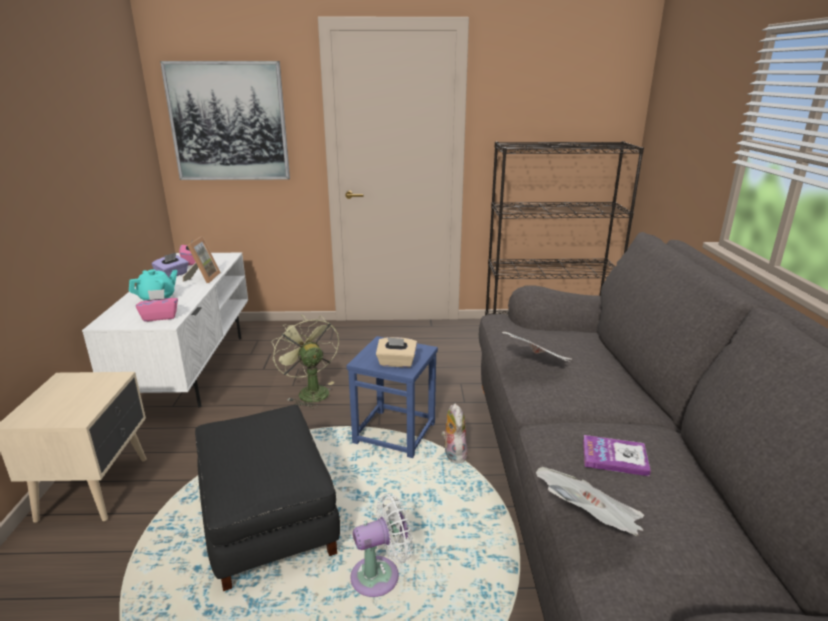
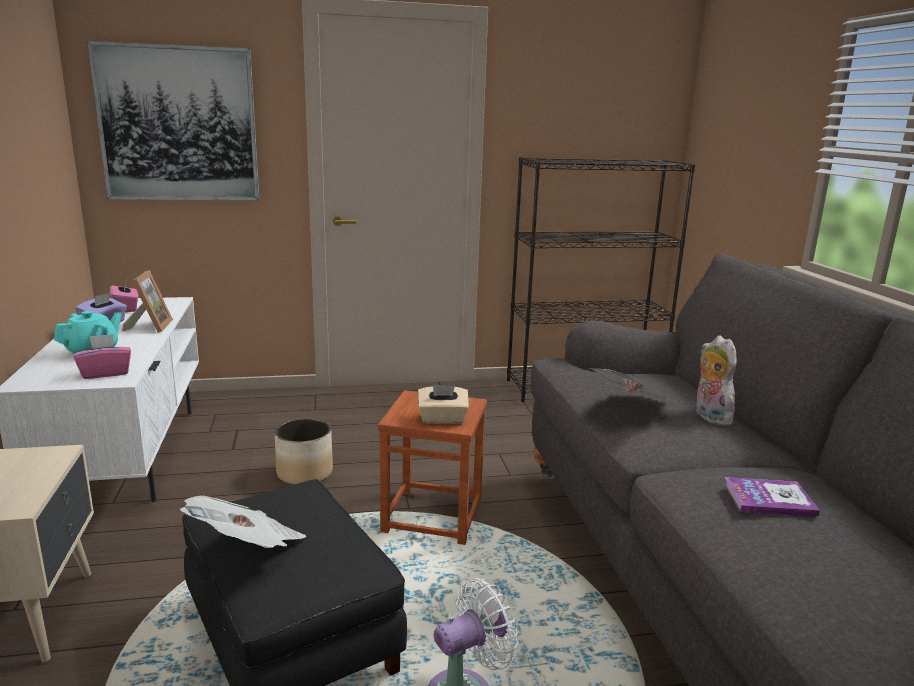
camera: 10 degrees left, 5 degrees down
(309, 391) = (304, 473): green fan -> planter
(395, 432) = (433, 516): blue stool -> brown stool
(453, 454) = (515, 537): plush toy -> plush toy (709, 417)
(590, 523) = (776, 572): newspaper -> newspaper (247, 548)

